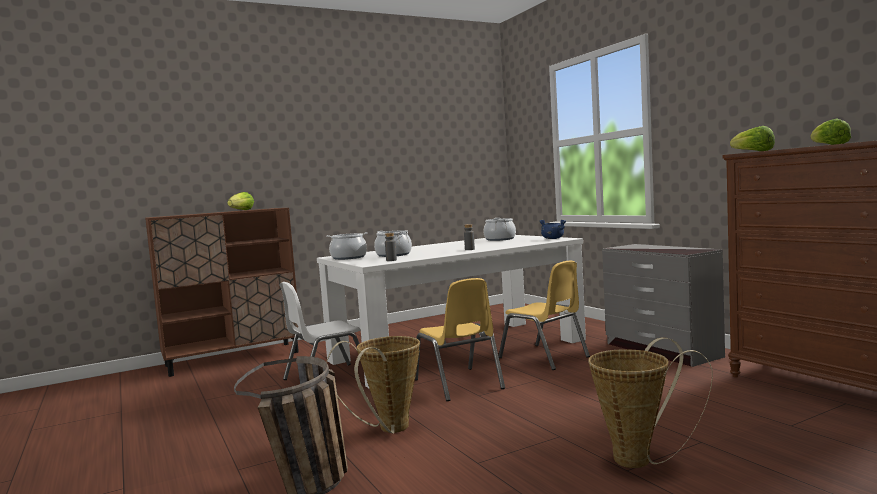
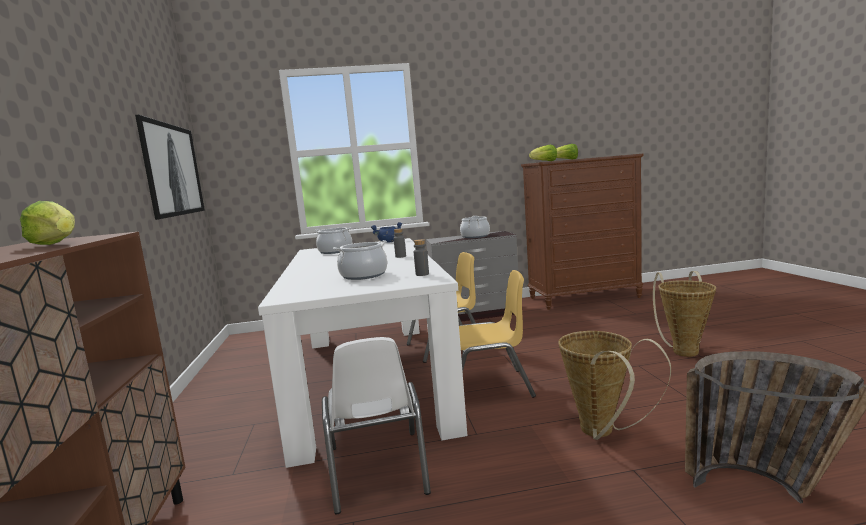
camera: 70 degrees left, 5 degrees up
(348, 257) = (328, 290): cooking pot -> cooking pot (475, 236)
(452, 162) = (173, 170): none -> picture

